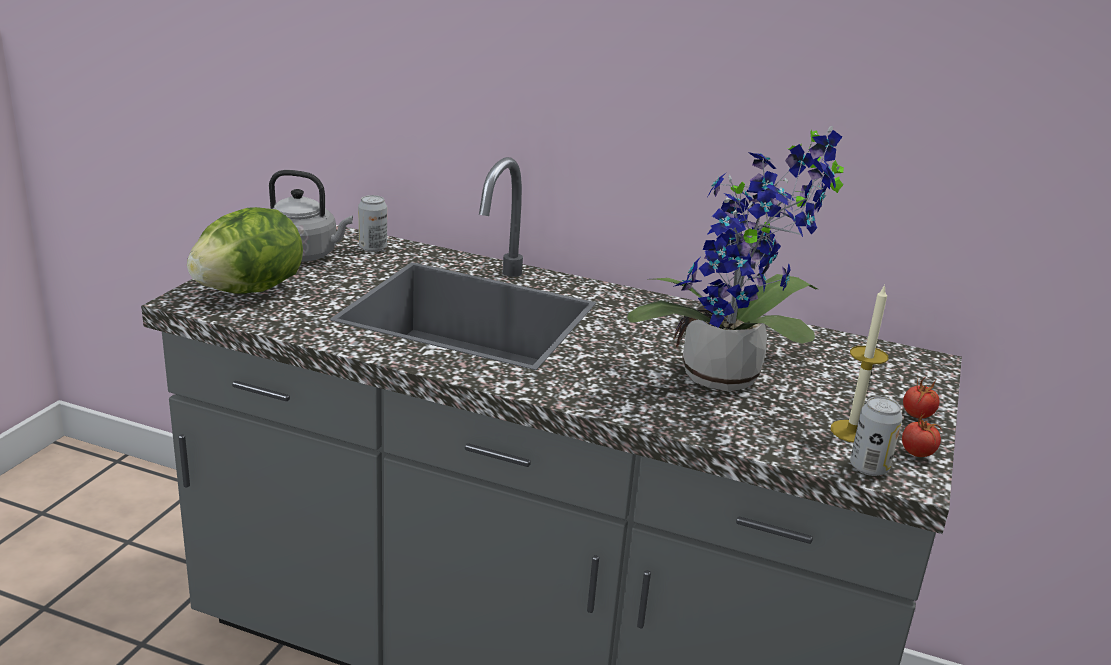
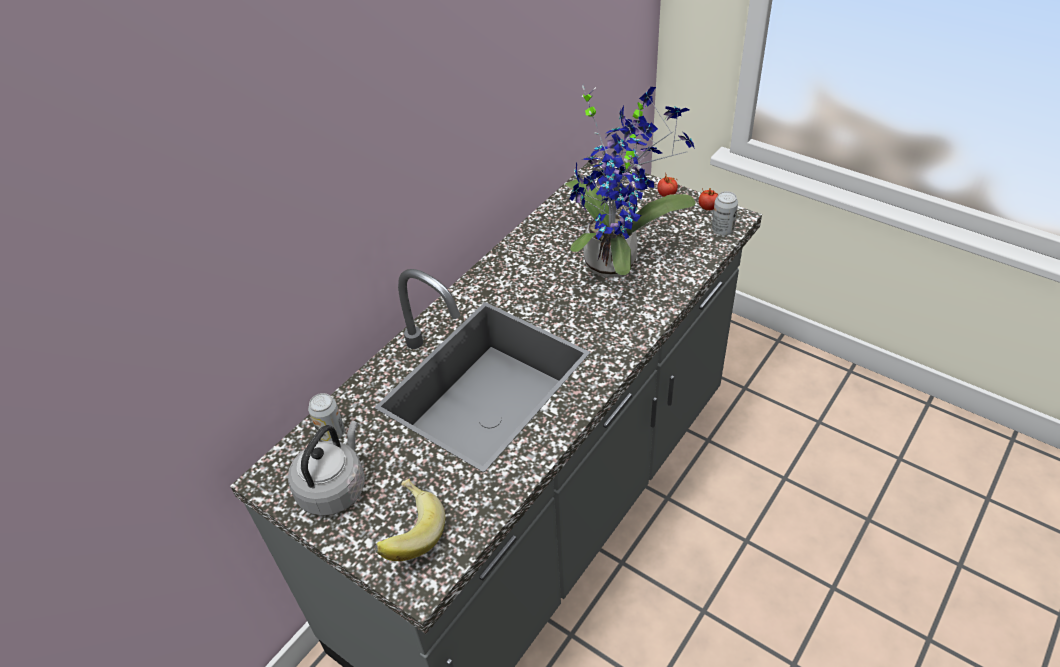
camera: 70 degrees left, 20 degrees up
(249, 290) = (408, 532): lettuce -> banana
(852, 431) = (683, 225): candle -> none

